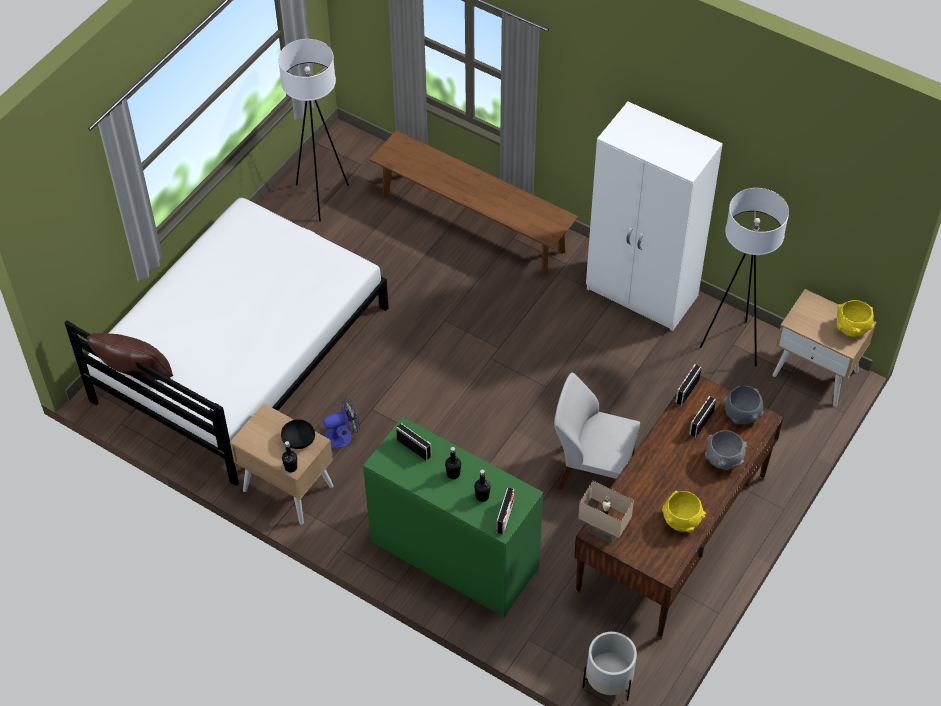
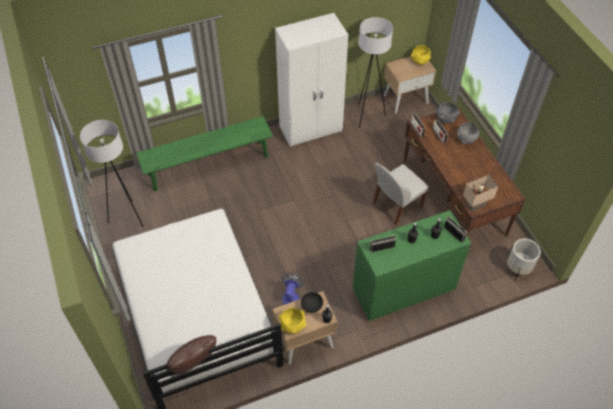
camera: 55 degrees left, 0 degrees up
(472, 223) = (209, 165): brown bench -> green bench
(681, 521) = (490, 173): yellow bowl -> yellow bowl (293, 326)

